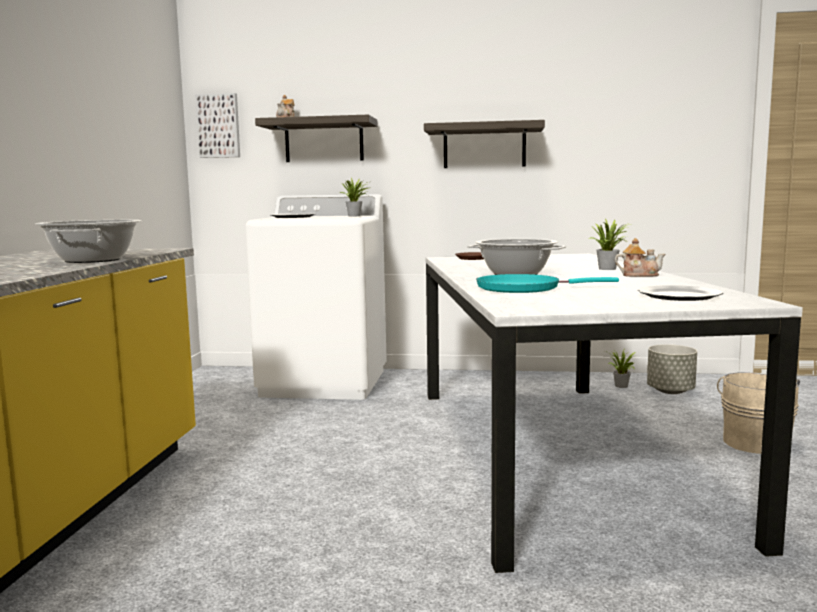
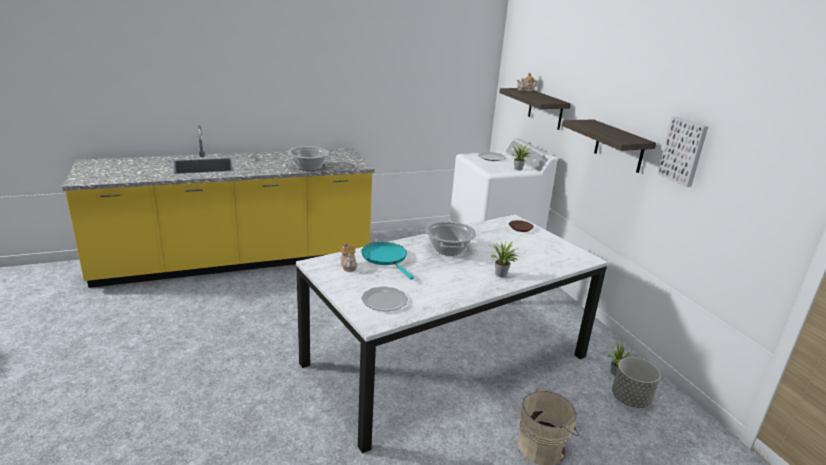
camera: 60 degrees right, 15 degrees up
(219, 126) = (508, 82): picture -> picture (684, 151)
(639, 275) = (474, 286): teapot -> teapot (348, 266)

